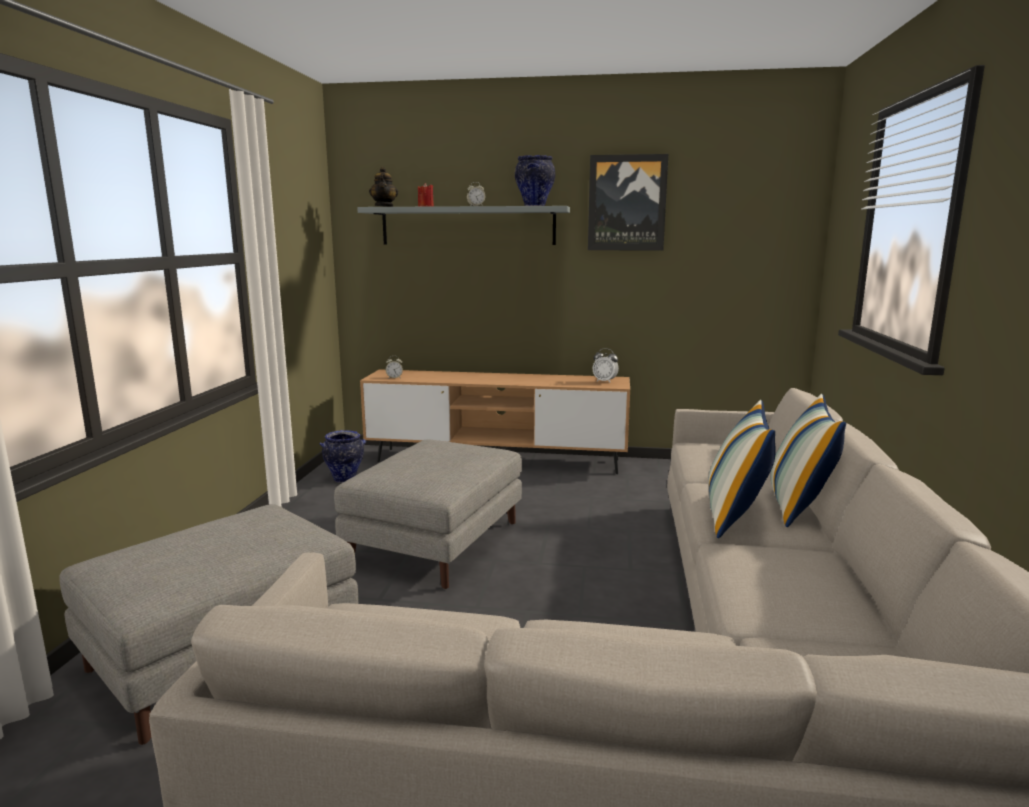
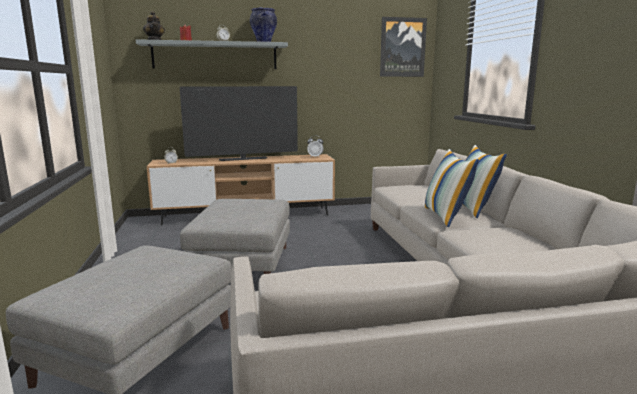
camera: 20 degrees left, 0 degrees up
(345, 479) = (145, 237): vase -> none
(496, 377) = (243, 159): none -> television
(627, 203) = (320, 42): picture -> picture (402, 47)

